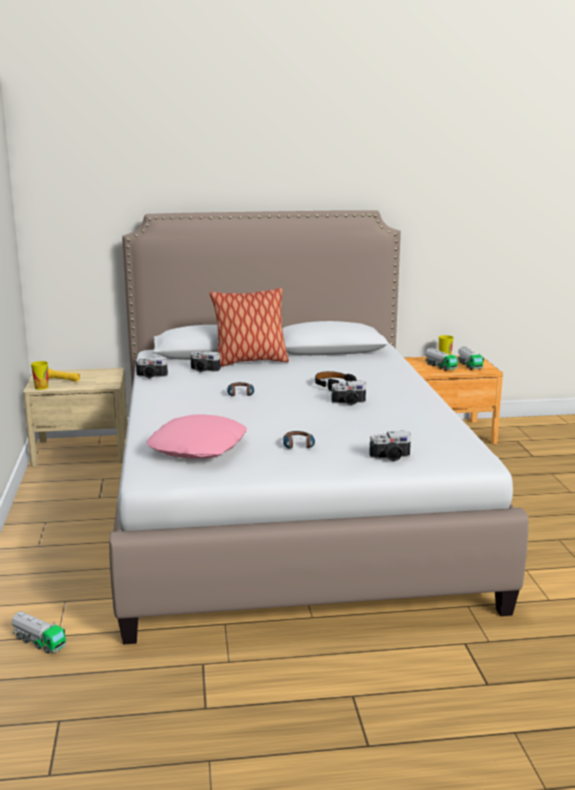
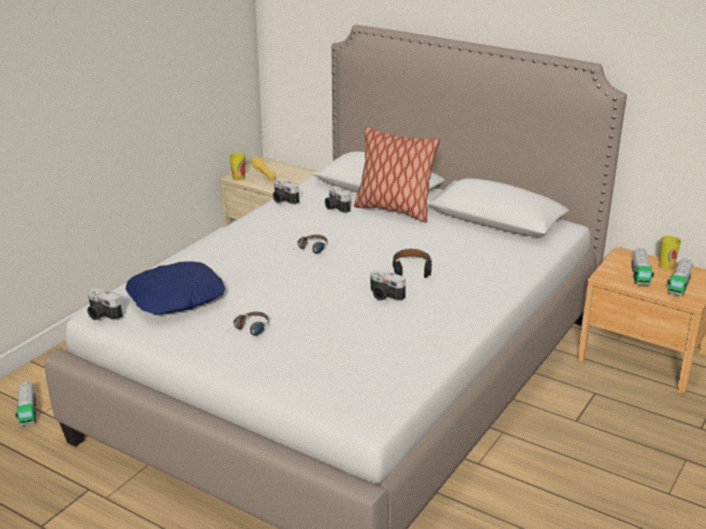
camera: 40 degrees right, 10 degrees up
(199, 447) = (176, 297): pink pillow -> blue pillow
(390, 457) = (296, 378): camera -> camera (102, 315)

